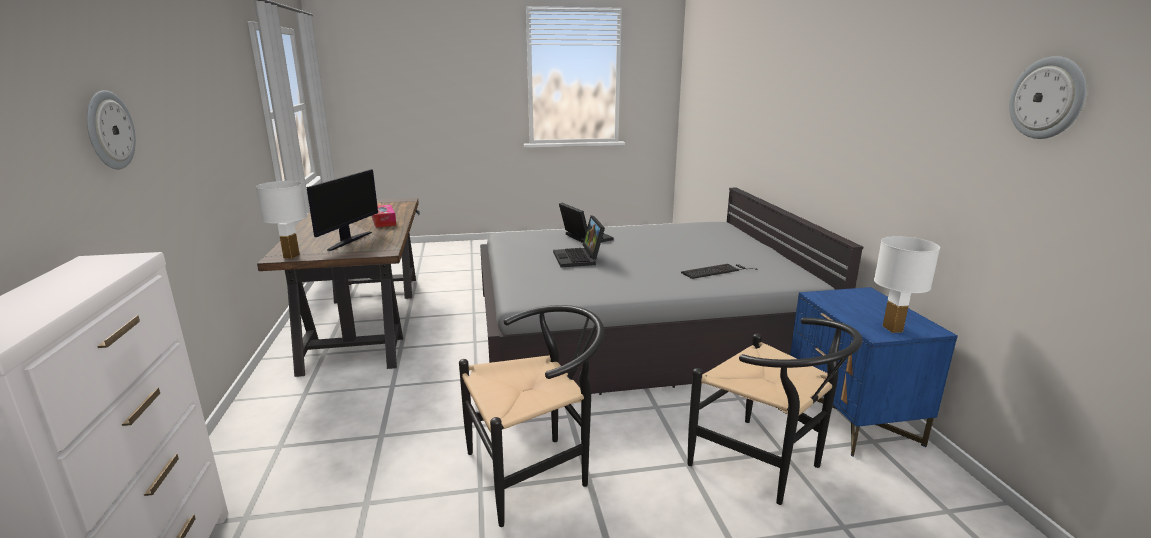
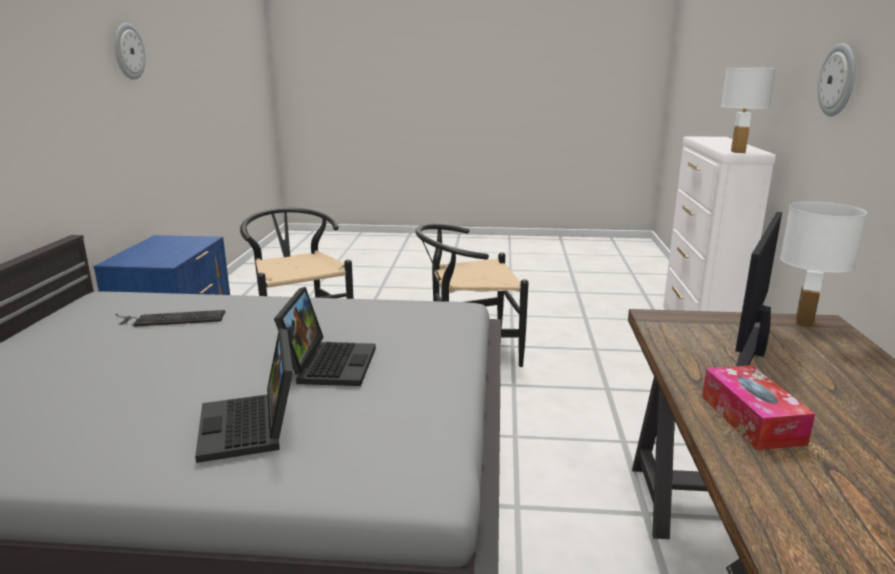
camera: 165 degrees left, 0 degrees up
(893, 329) = (185, 240): white table lamp -> white table lamp (737, 152)

